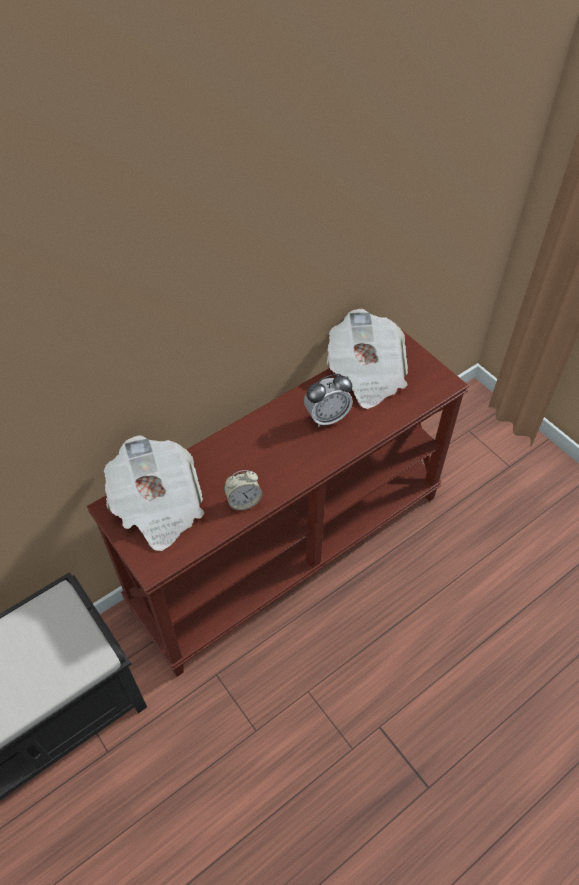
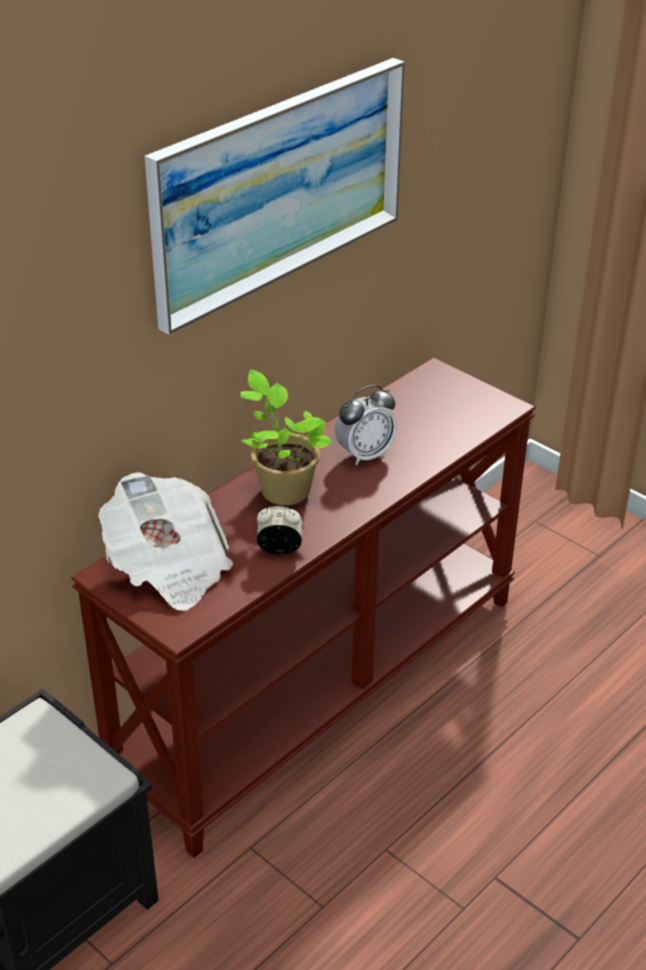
camera: 10 degrees left, 15 degrees down
(243, 501) = (280, 549): alarm clock -> alarm clock turned 150 degrees counterclockwise
(258, 443) = (282, 489): none -> potted plant
(263, 223) = (279, 189): none -> picture
(366, 375) = (403, 408): newspaper -> none

